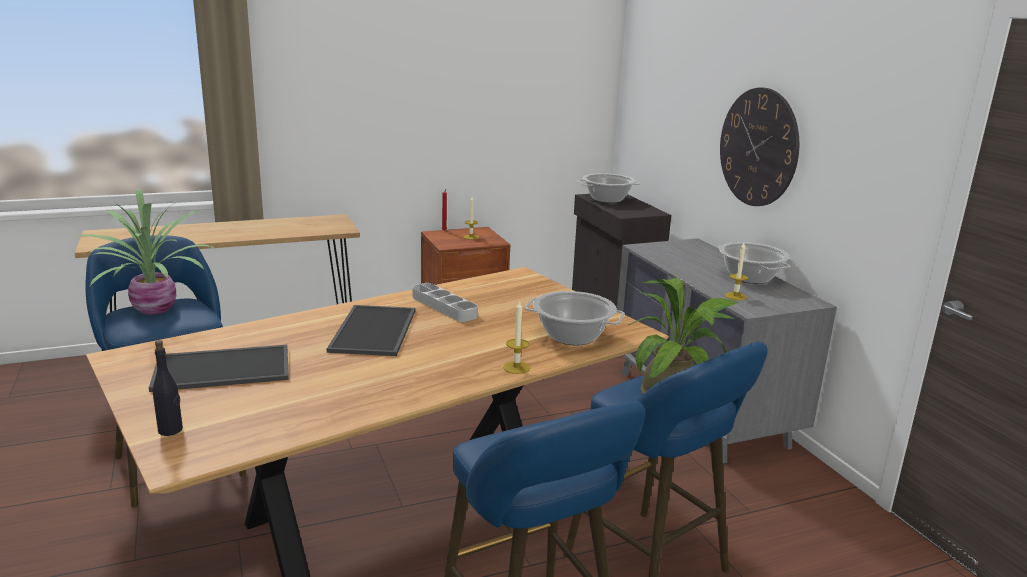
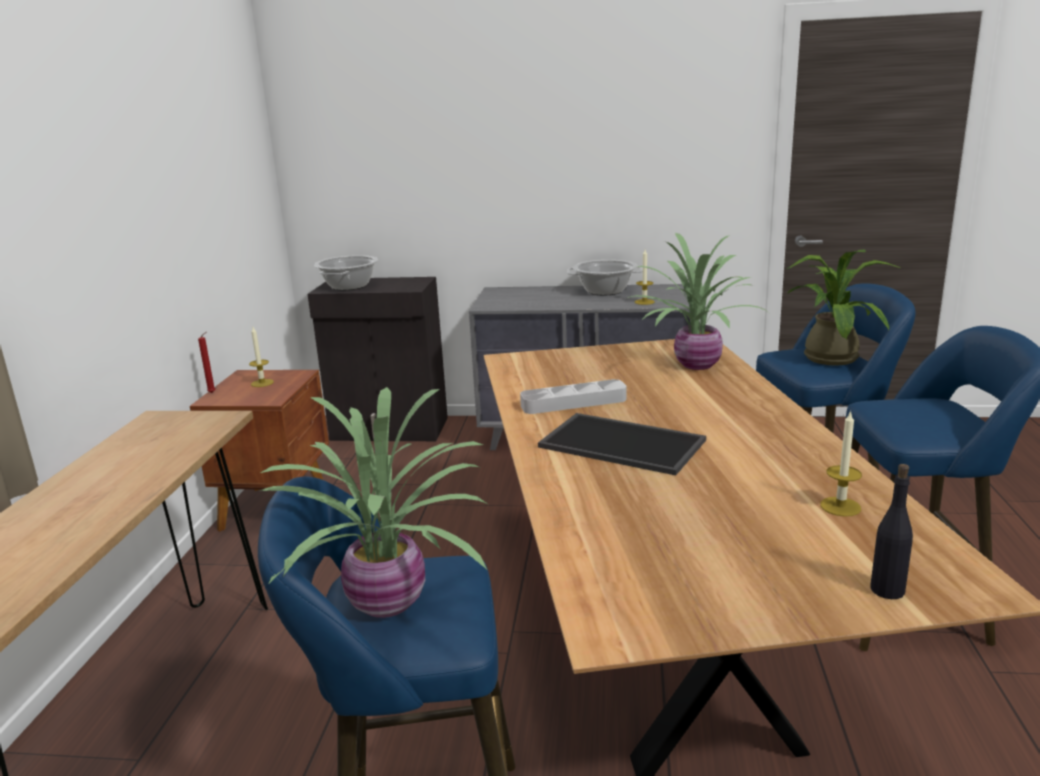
camera: 60 degrees left, 0 degrees up
(224, 367) = (693, 543): tray -> none
(516, 367) = (760, 394): candle -> candle (840, 506)
(573, 336) = (695, 364): cooking pot -> potted plant
(758, 147) = (551, 174): wall clock -> none

